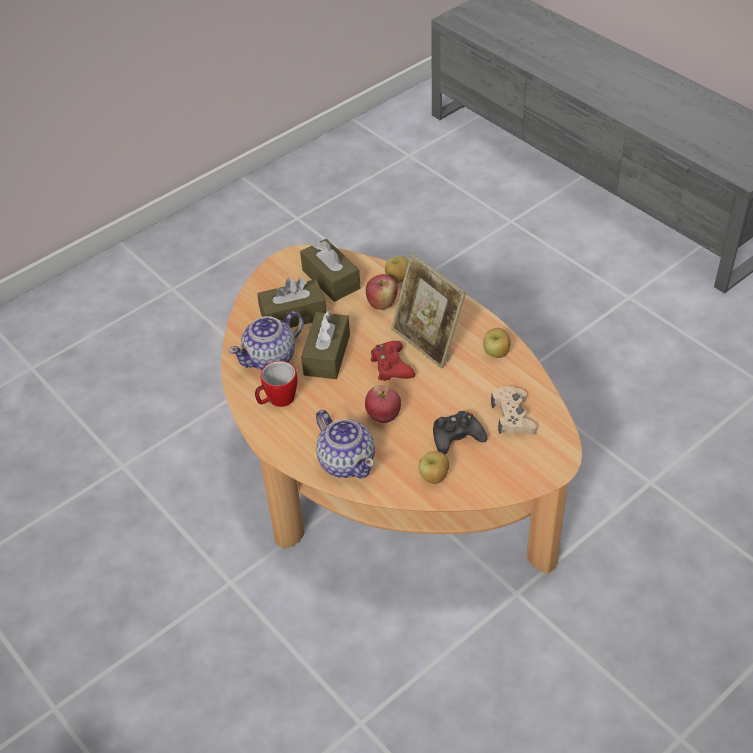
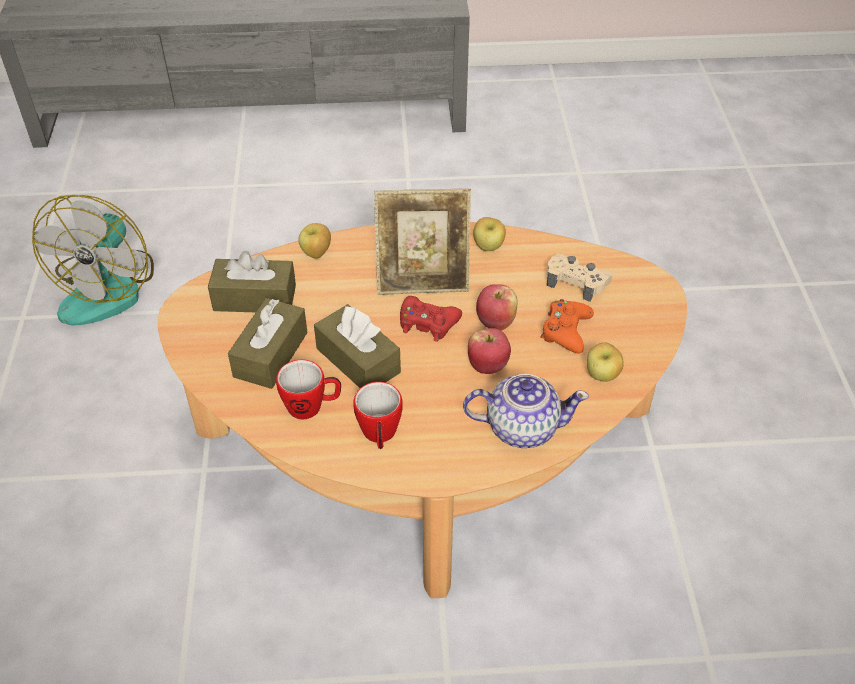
camera: 55 degrees left, 0 degrees up
(271, 358) = (312, 406): teapot -> mug
(358, 234) = (109, 288): none -> fan
(382, 304) = (335, 282): apple -> apple (495, 322)
(456, 437) = (565, 331): black game controller -> orange game controller

